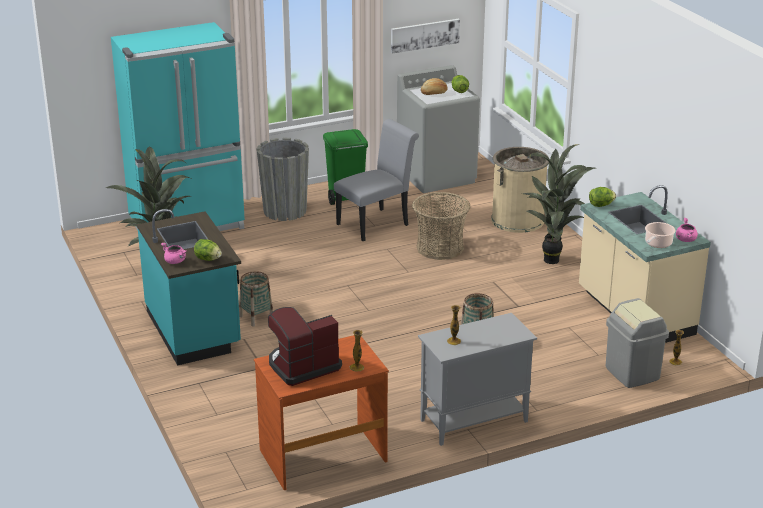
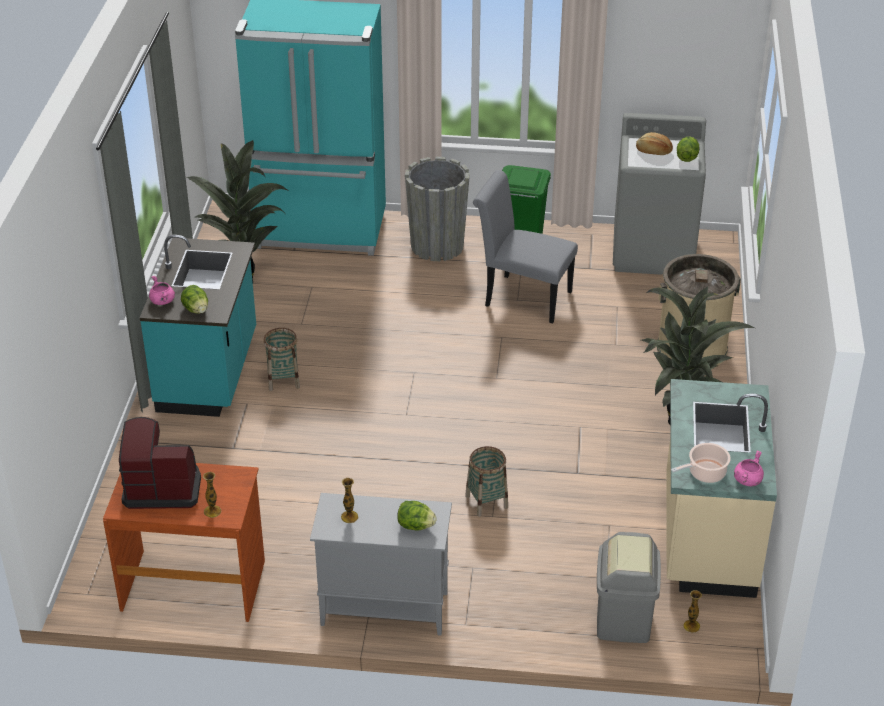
camera: 30 degrees right, 10 degrees up
(376, 223) = (522, 297): grey chair -> grey chair turned 150 degrees counterclockwise
(424, 35) = (669, 71): picture -> none
(440, 248) = (562, 357): basket -> none
(601, 205) = (694, 389): lettuce -> lettuce (415, 526)

